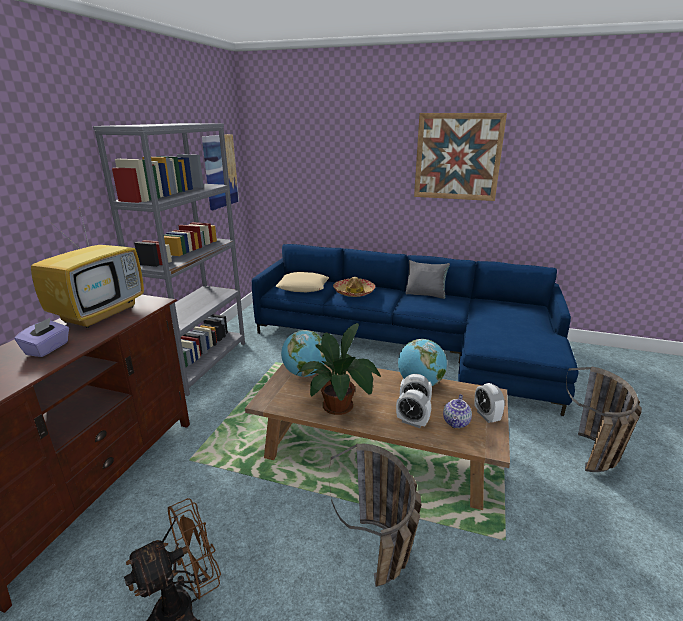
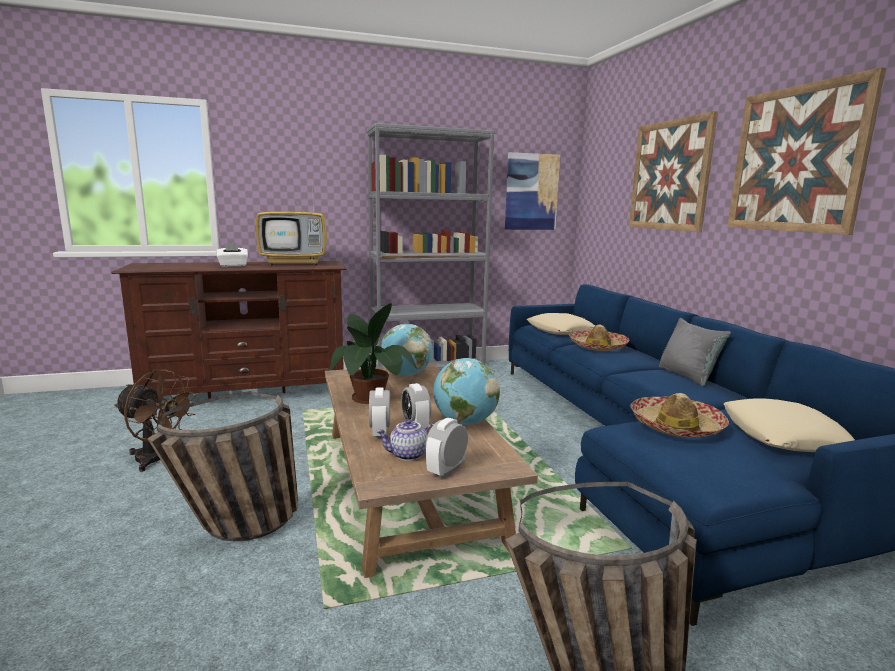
camera: 55 degrees right, 10 degrees down
(48, 349) = (233, 265): purple tissue box -> white tissue box
(354, 159) = (669, 176): none -> picture
(494, 329) = (676, 427): none -> hat
(516, 313) = (783, 436): none -> beige pillow

